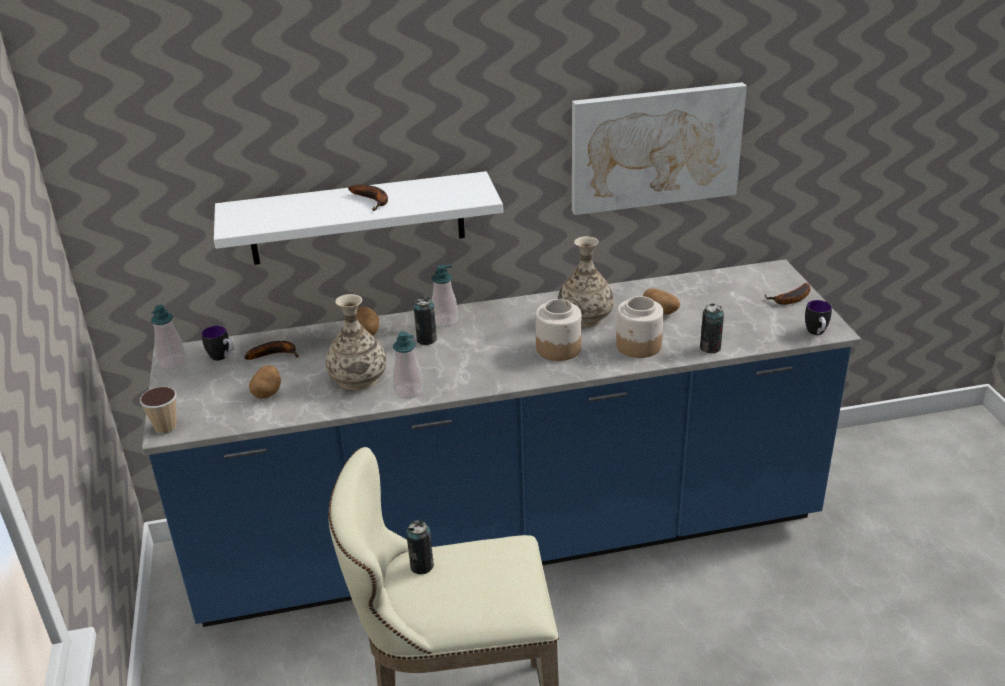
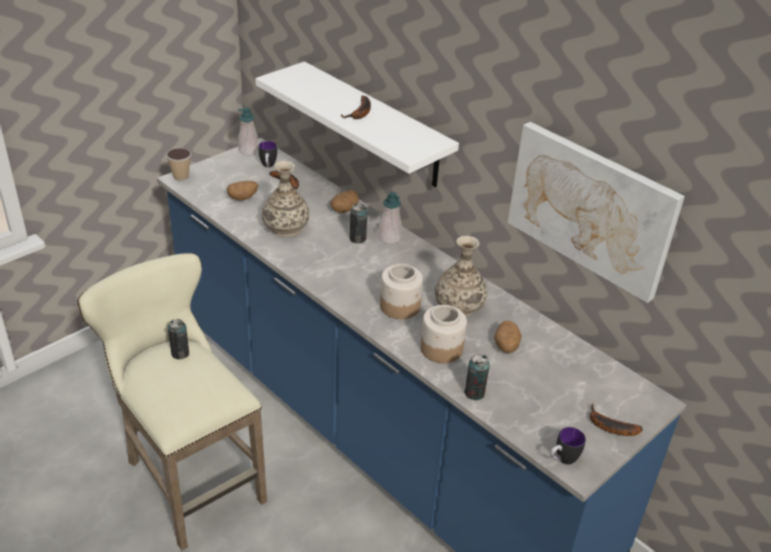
camera: 55 degrees right, 5 degrees up
(408, 391) = (287, 254): soap dispenser -> none

